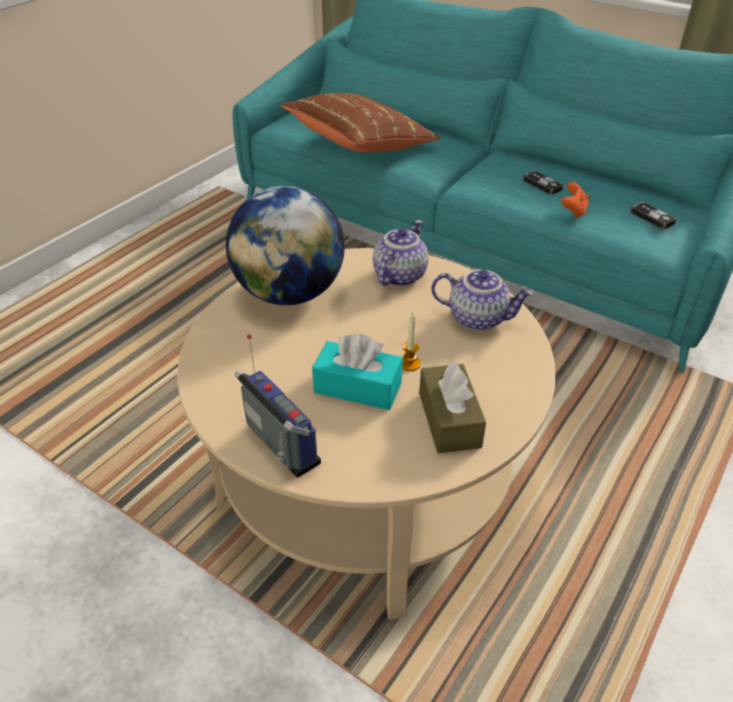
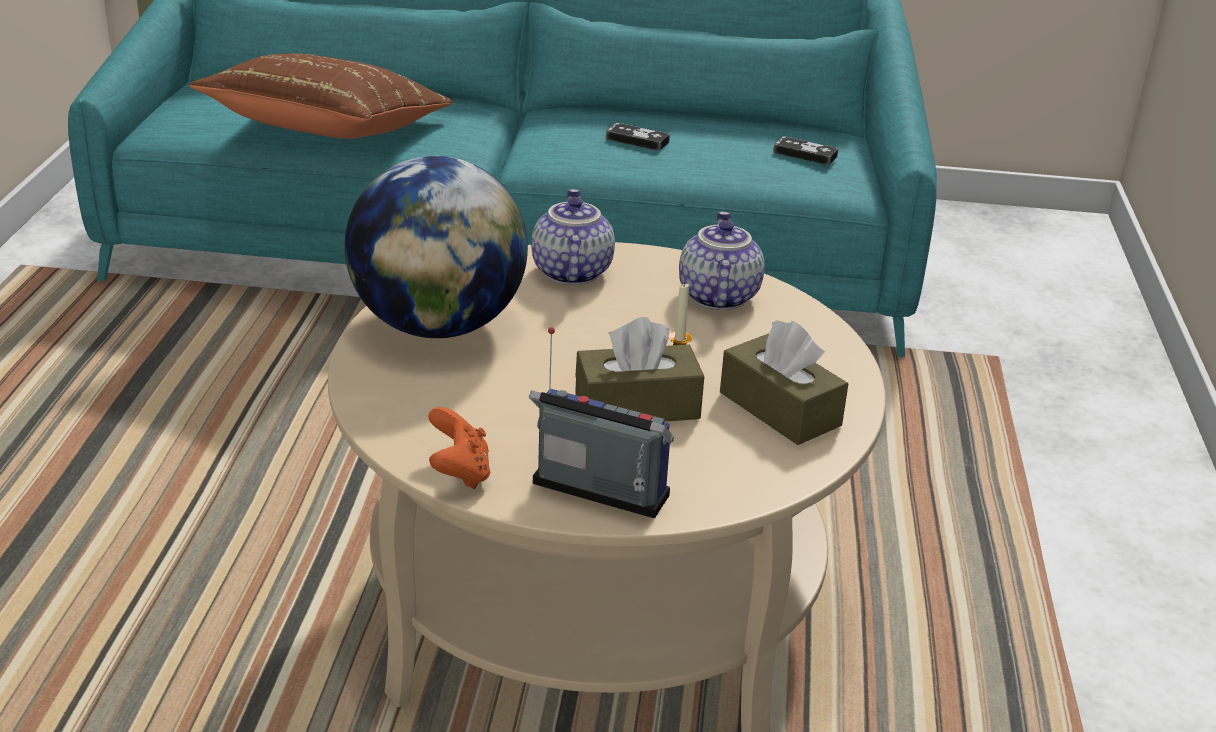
camera: 30 degrees left, 10 degrees down
(358, 387) = (637, 406): turquoise tissue box -> brown tissue box
(478, 318) = (716, 296): teapot -> teapot turned 75 degrees counterclockwise
(573, 211) = (703, 165): orange game controller -> orange game controller (459, 473)

